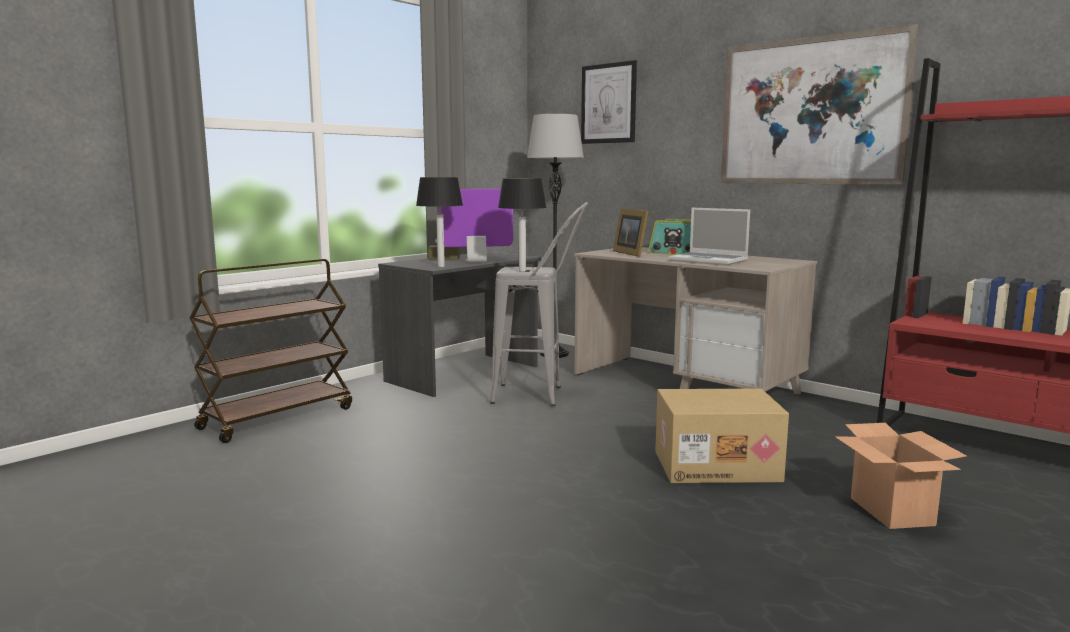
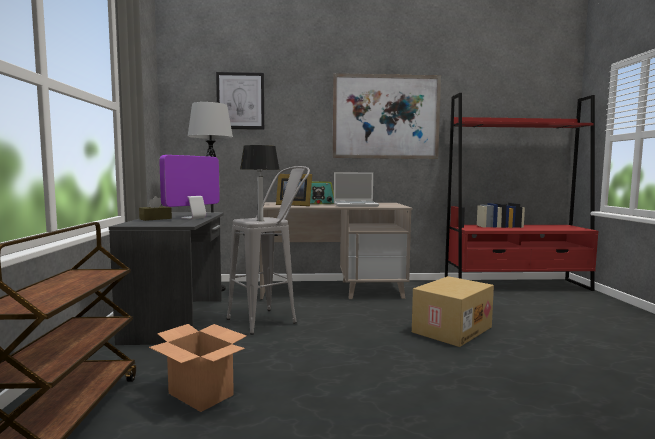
camera: 45 degrees left, 5 degrees down
(441, 266) = (184, 223): table lamp -> none
(892, 512) = (548, 325): cardboard box -> cardboard box (201, 394)

